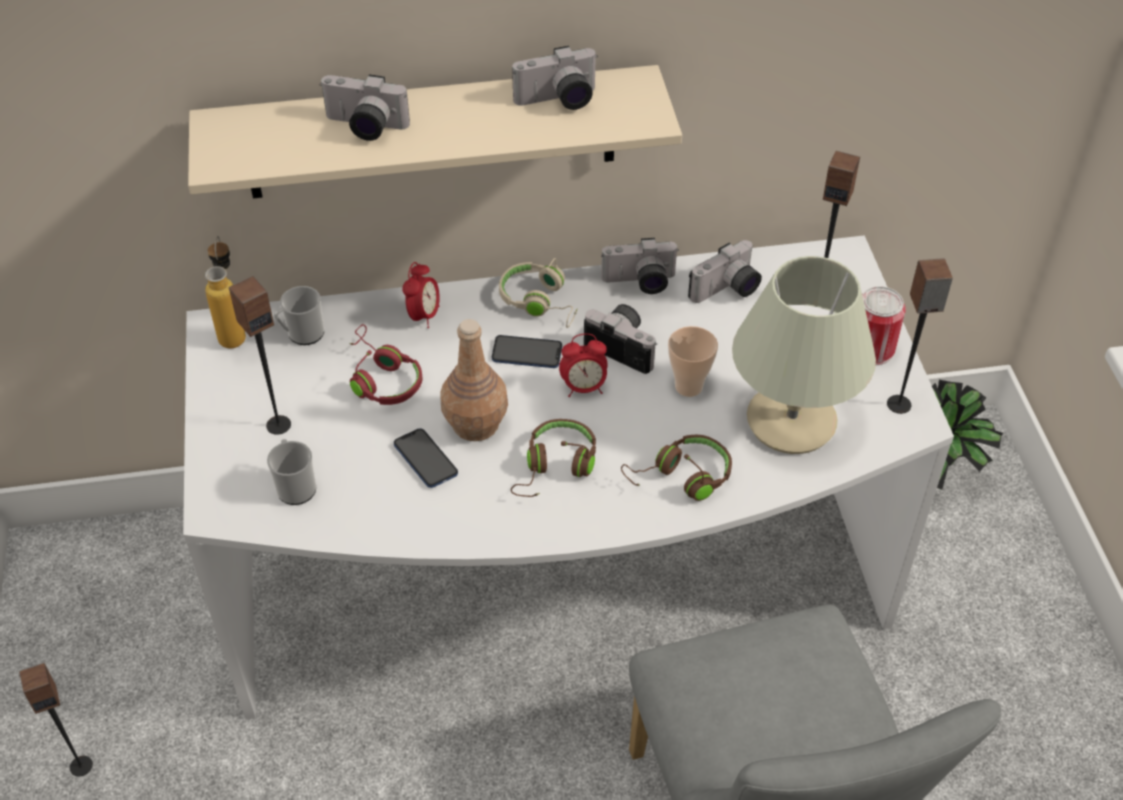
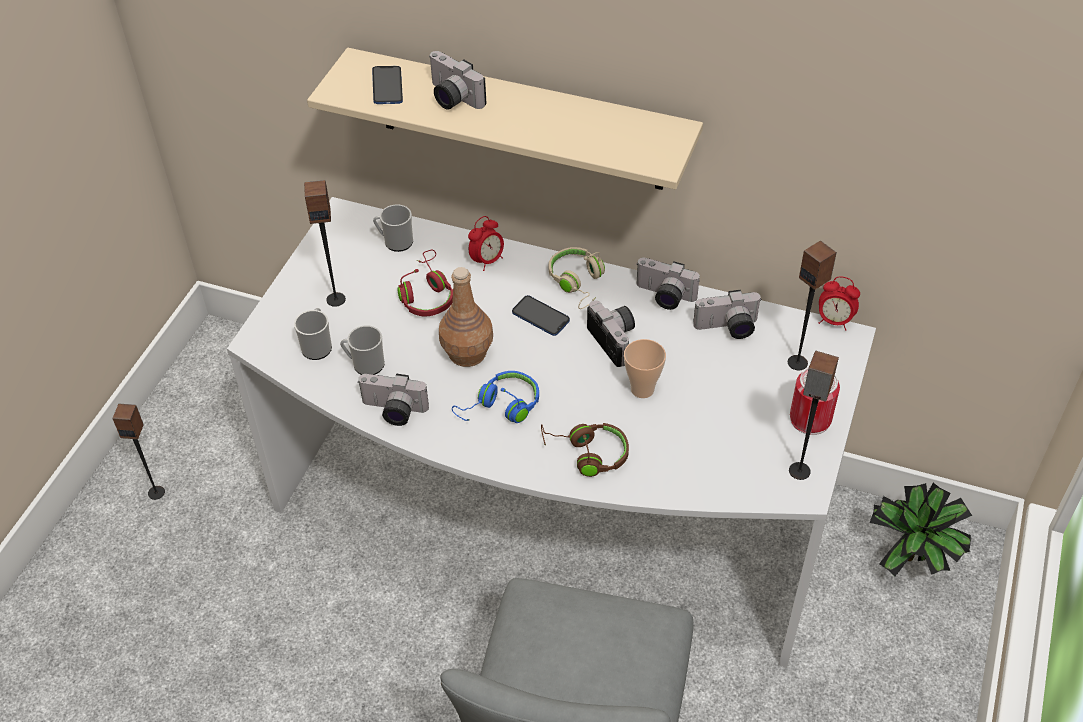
camera: 30 degrees right, 0 degrees up
(233, 331) = (352, 222): bottle -> none
(368, 484) = (365, 364): none -> mug
(425, 459) = (415, 364): phone -> phone (387, 86)
(555, 467) = (501, 407): brown headphones -> blue headphones
(558, 101) = (603, 125): camera -> camera (393, 411)
(583, 388) = (563, 358): alarm clock -> alarm clock (834, 321)
(790, 422) = (701, 448): beige table lamp -> none

